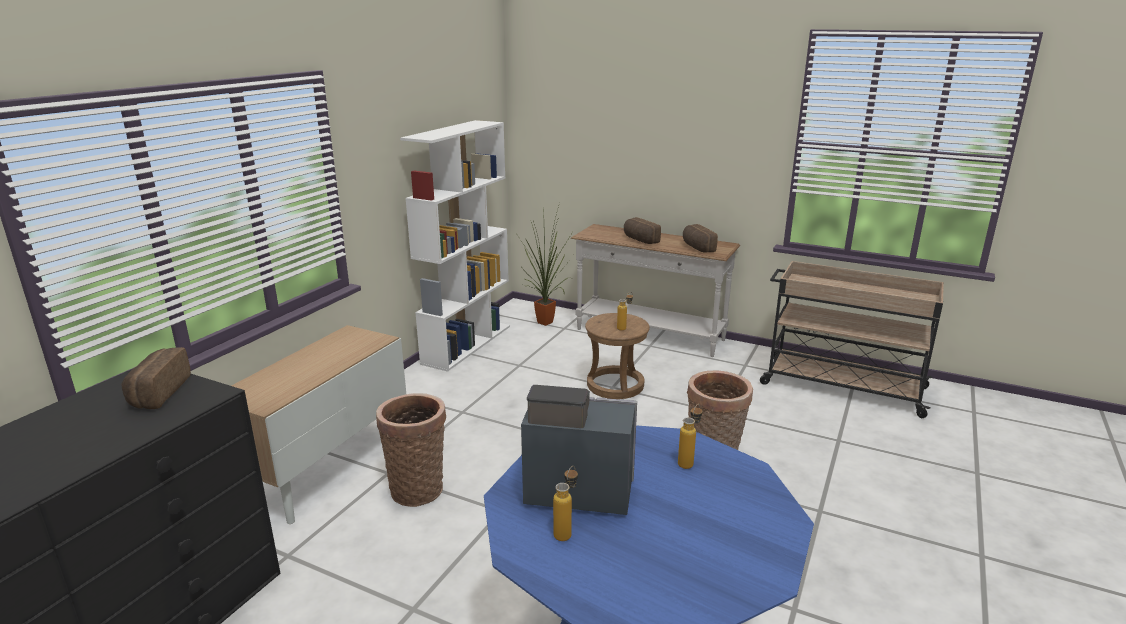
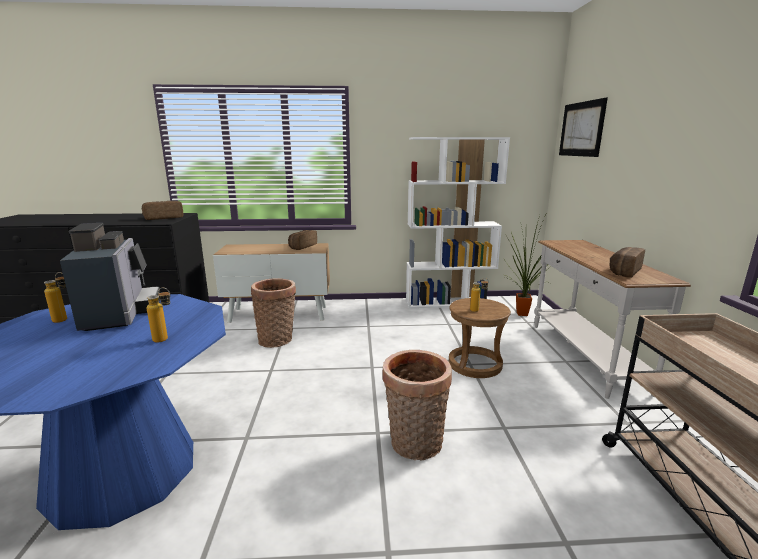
camera: 60 degrees right, 5 degrees down
(558, 106) = (581, 129): none -> picture
(640, 240) = (585, 254): bread -> bread (302, 246)

